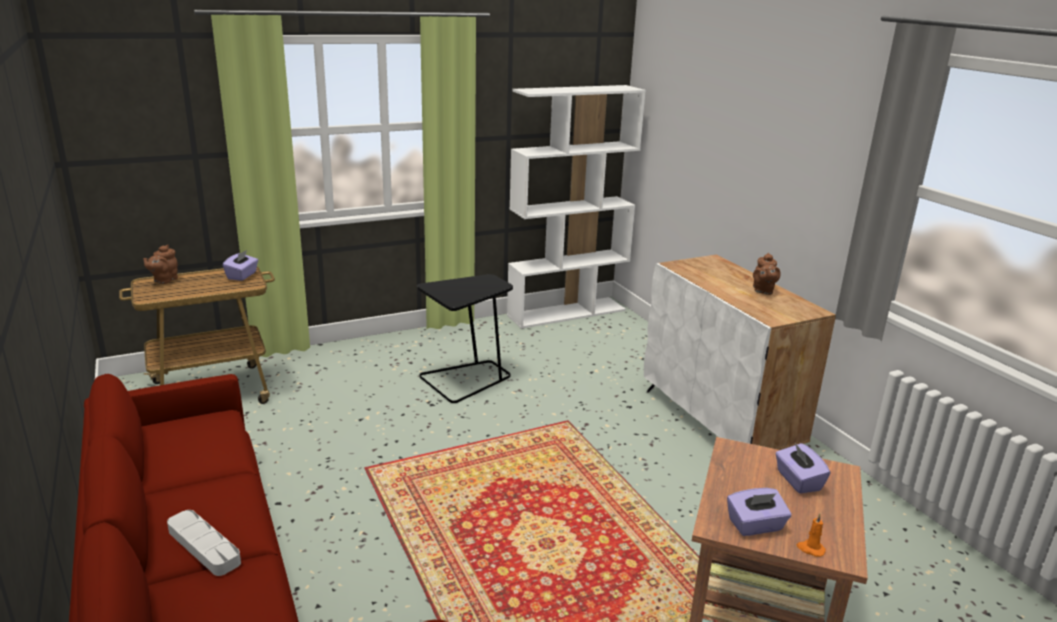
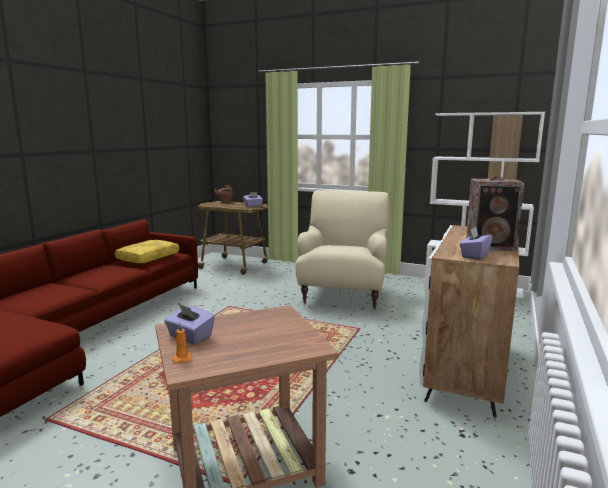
camera: 50 degrees right, 10 degrees down
(195, 448) = (148, 257): none -> yellow pillow
(204, 546) = (82, 279): grey tray -> none
(466, 380) = (344, 295): black side table -> beige armchair
(763, 291) = (492, 246): brown teapot -> speaker
(798, 481) = (273, 337): purple tissue box -> purple tissue box (474, 255)

